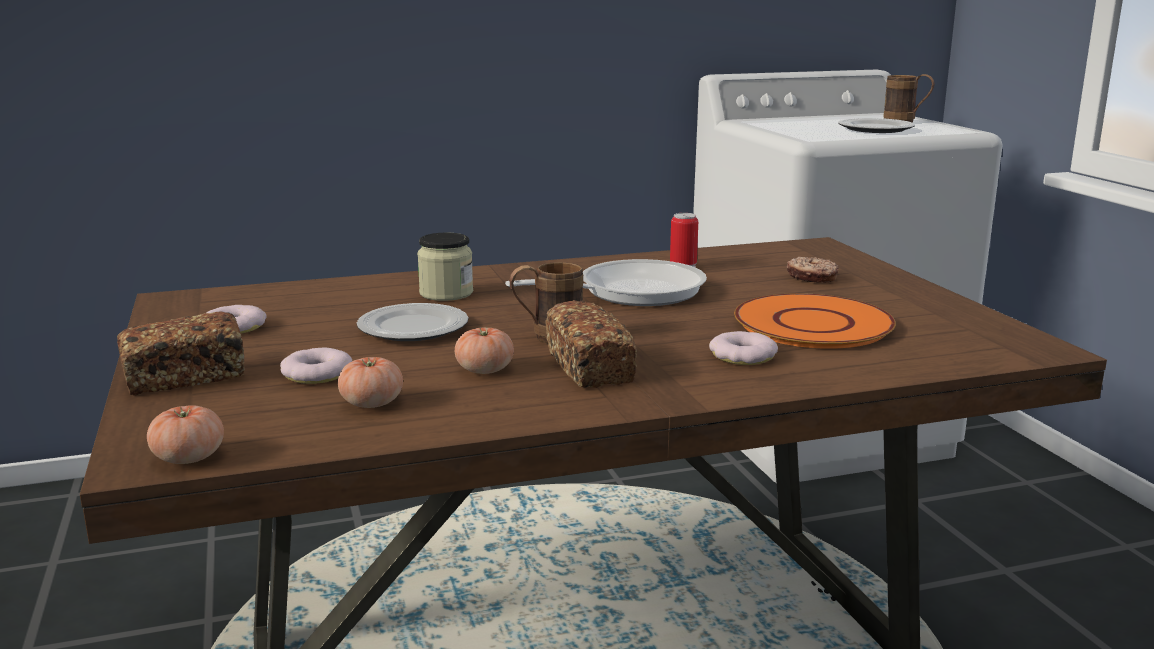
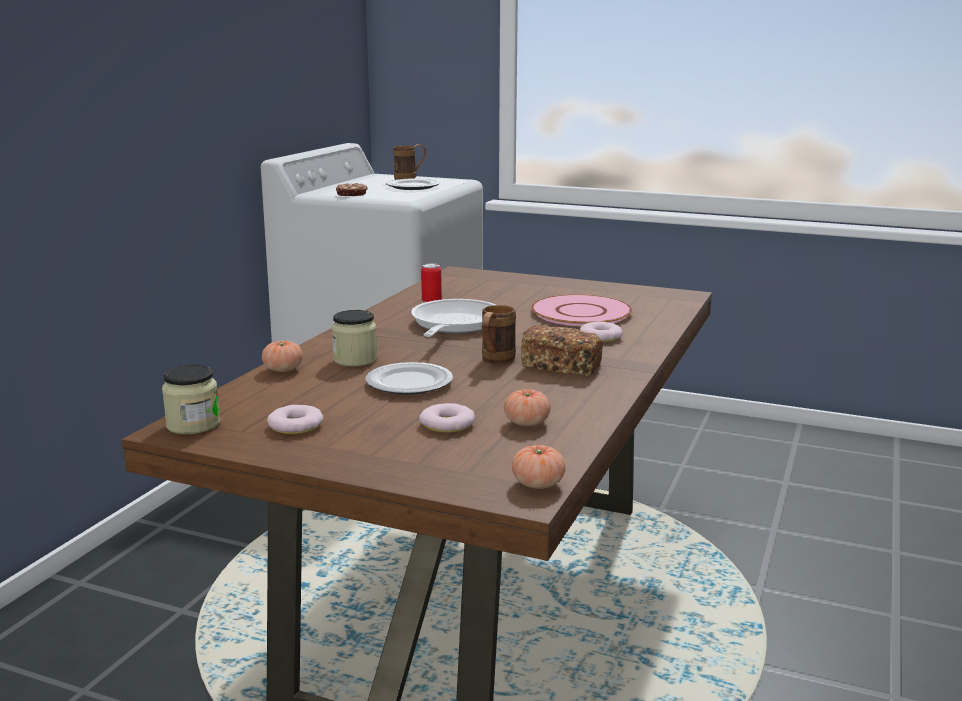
camera: 50 degrees left, 0 degrees up
(184, 378) = (381, 459): bread -> none
(193, 300) = (193, 424): none -> jar
(484, 370) = (520, 387): tomato -> tomato (283, 369)
(812, 278) = (510, 290): donut -> donut (351, 194)
(814, 324) = (581, 312): orange plate -> pink plate

